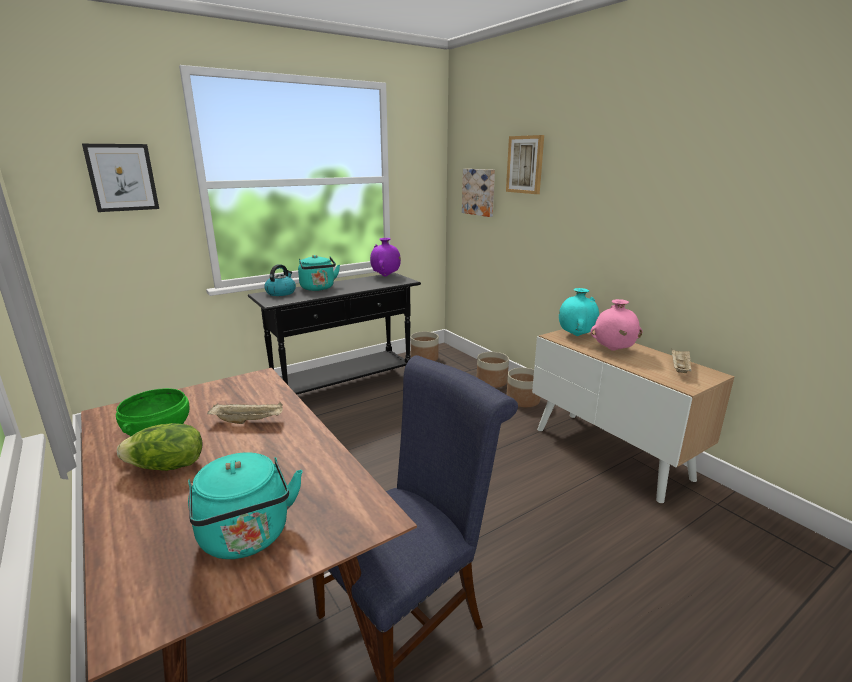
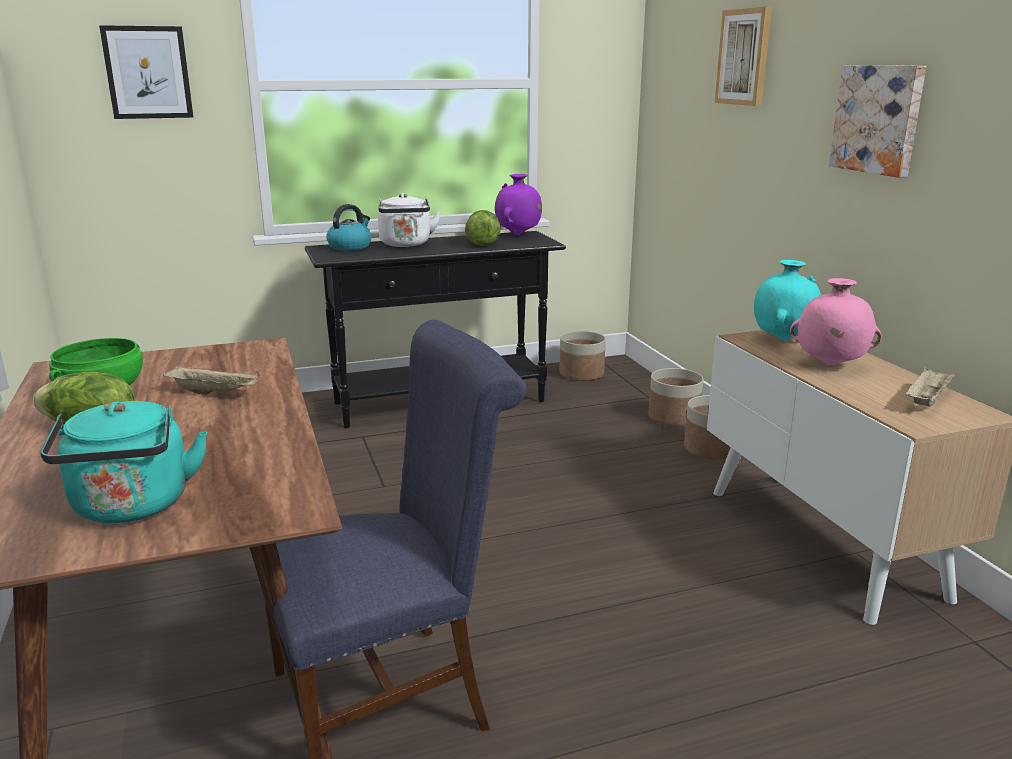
camera: 15 degrees right, 0 degrees up
(318, 288) = (406, 244): turquoise kettle -> white kettle
(368, 284) = (483, 243): none -> lettuce
(479, 192) = (681, 105): picture -> picture (879, 119)

